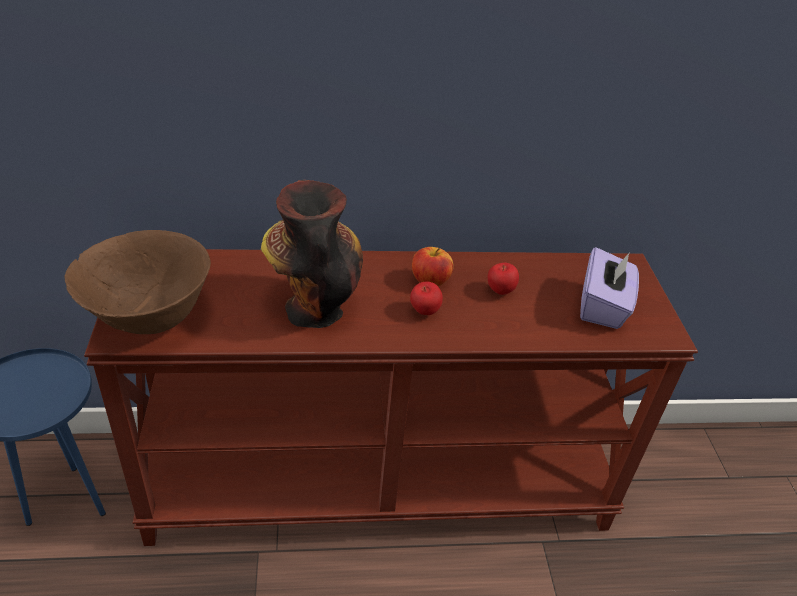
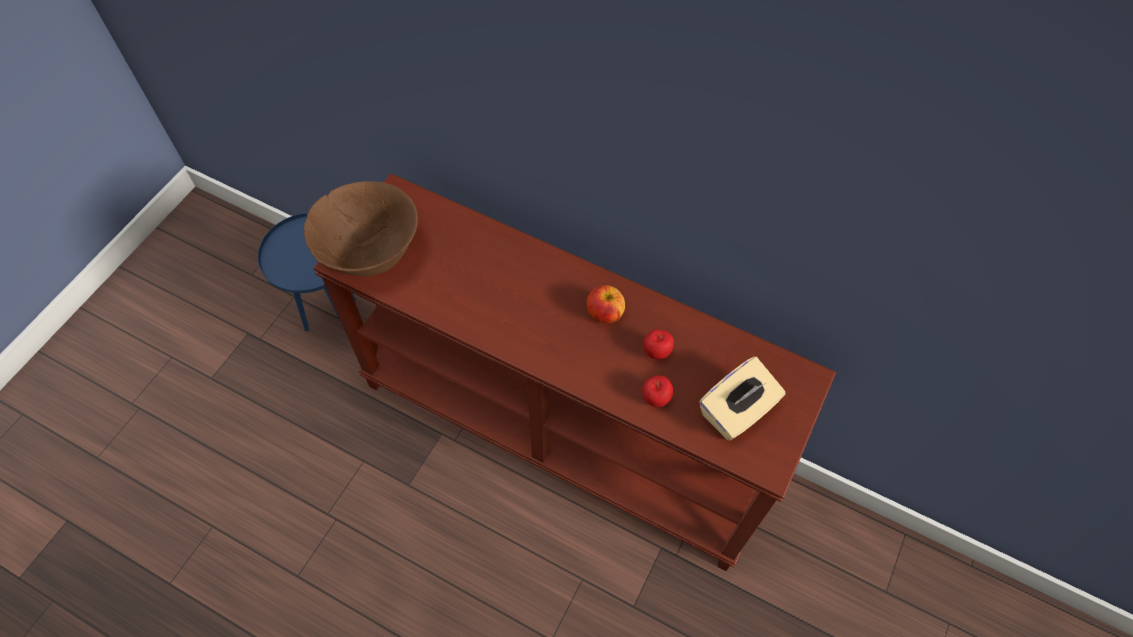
camera: 35 degrees right, 20 degrees up
(312, 307) = (491, 297): vase -> none
(424, 312) = (575, 343): apple -> apple (655, 398)
(603, 306) = (737, 411): purple tissue box -> beige tissue box

